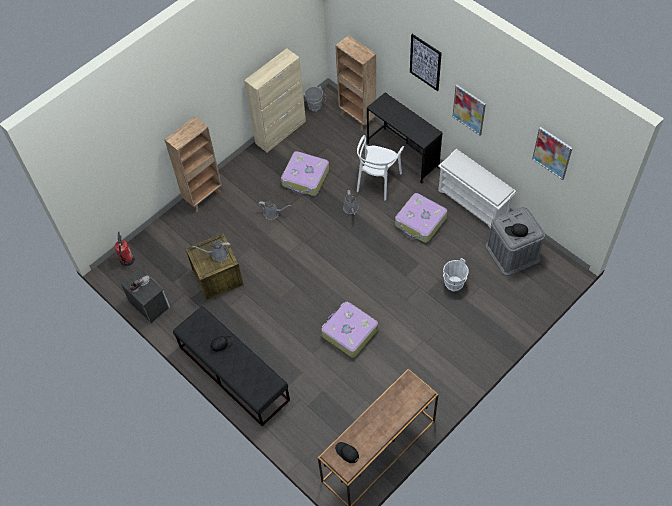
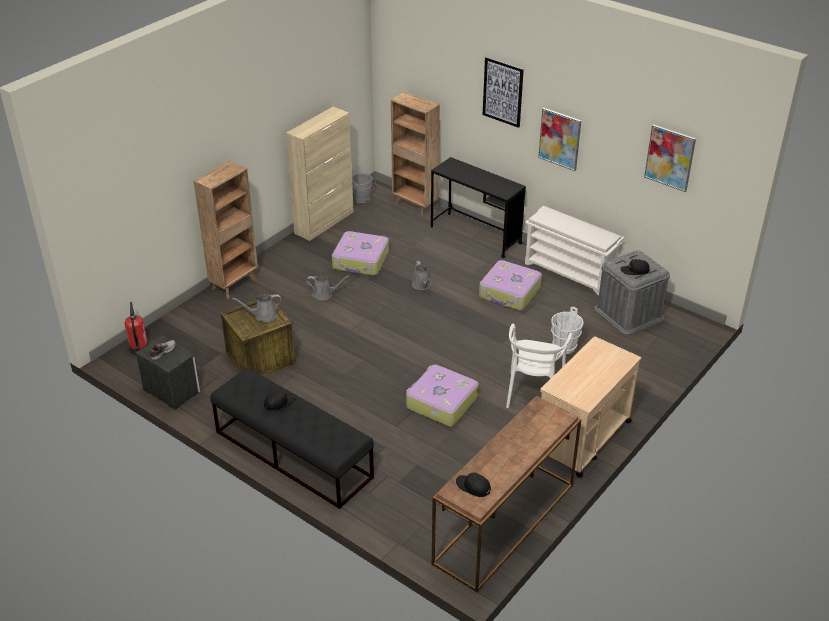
camera: 10 degrees left, 20 degrees down
(377, 181) = (450, 259): white chair -> white chair (533, 393)
(451, 377) = (583, 438): none -> beige cart

